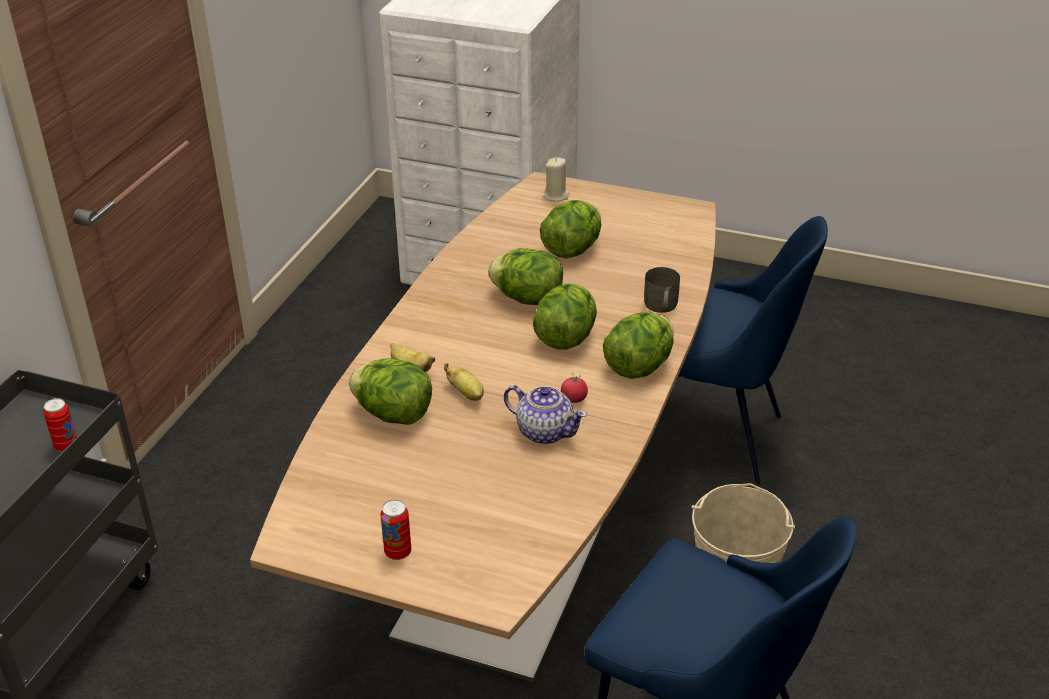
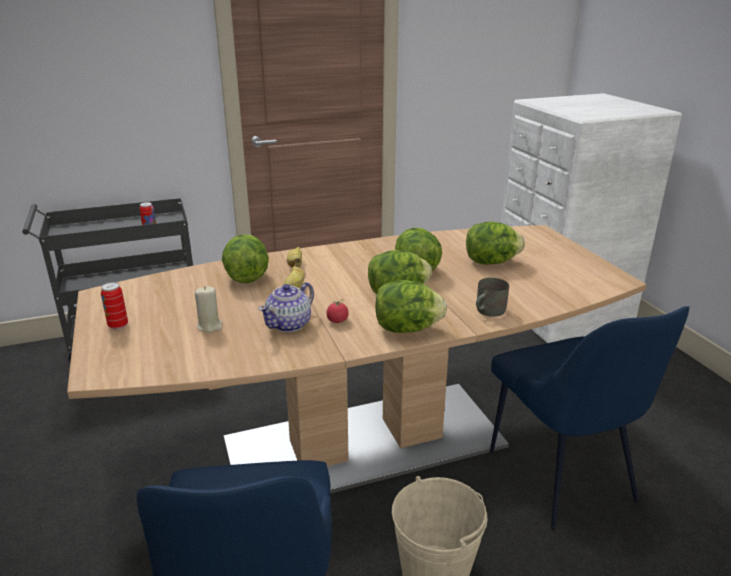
camera: 50 degrees right, 10 degrees down
(544, 431) = (289, 324): teapot -> teapot turned 45 degrees clockwise
(556, 196) = (535, 238): beige candle -> beige candle (210, 326)

